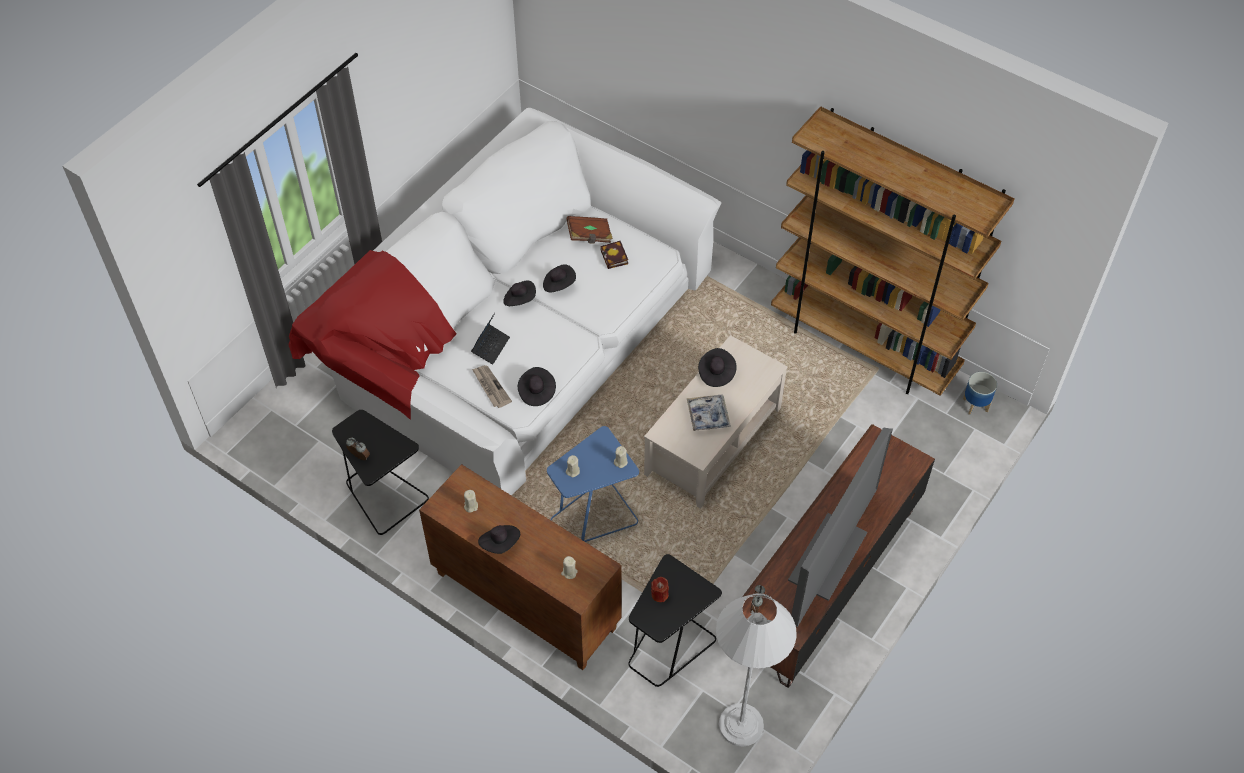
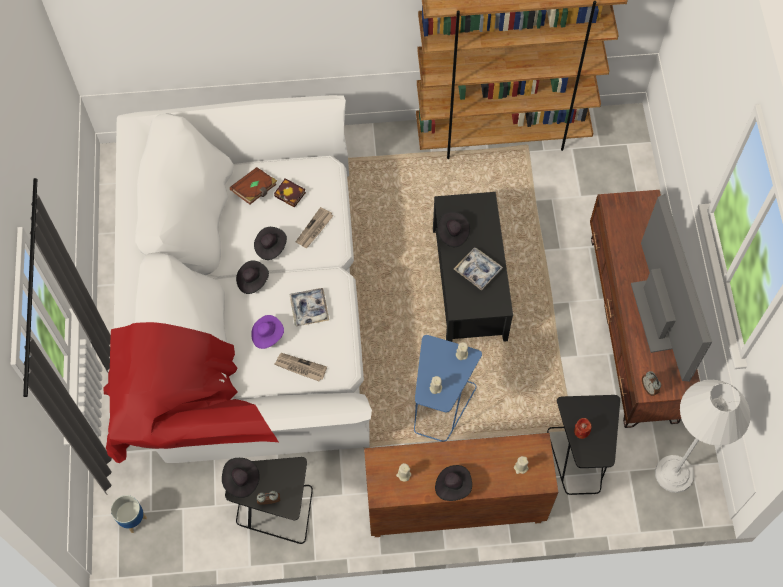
camera: 40 degrees left, 10 degrees up
(490, 346) = (267, 335): laptop -> purple hat
(536, 392) = (337, 345): black hat -> black hat (241, 480)
(542, 350) = (309, 309): none -> tray
(607, 295) = (314, 229): none -> newspaper
(713, 441) = (469, 283): beige coffee table -> black coffee table
(975, 404) = (611, 126): planter -> planter (132, 519)

